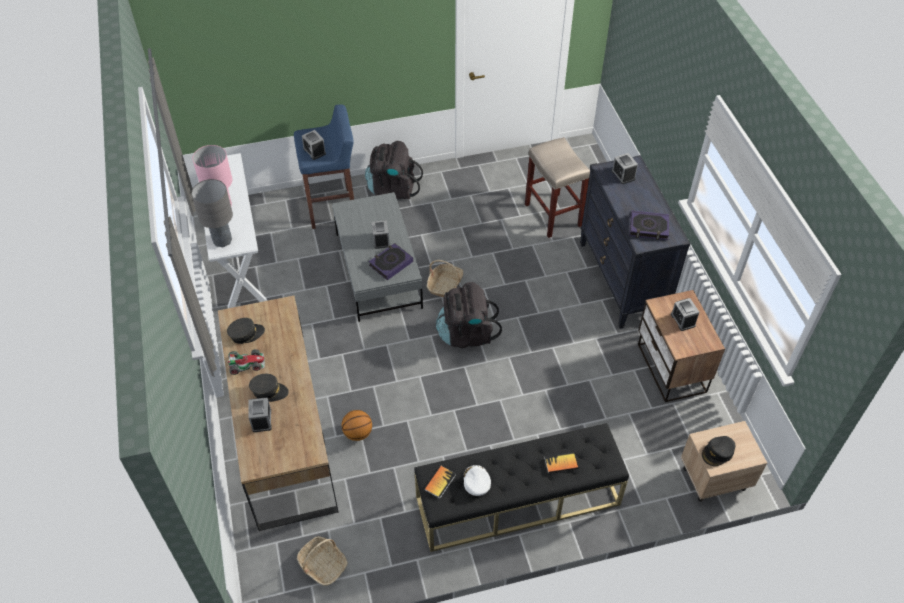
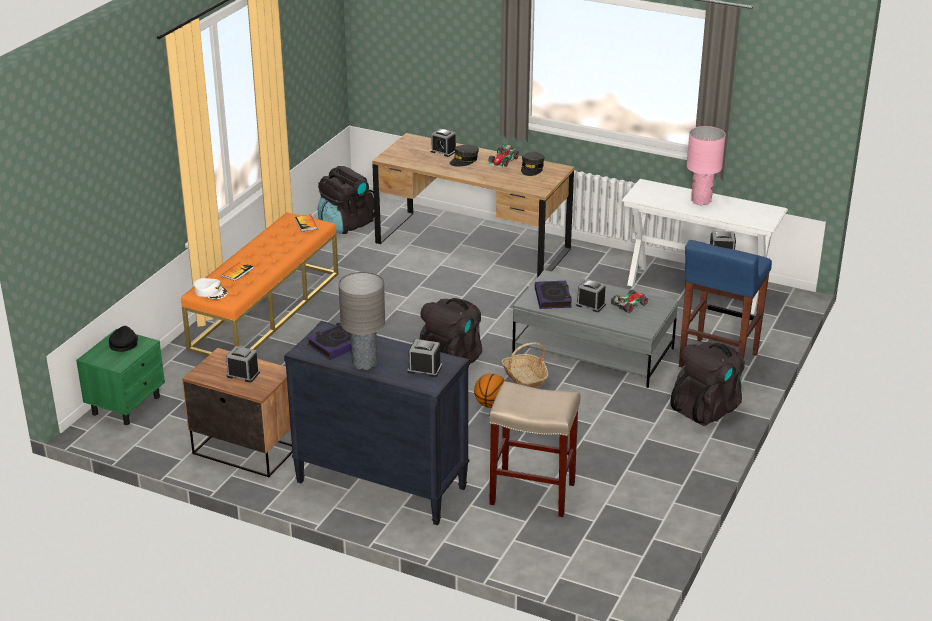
camera: 130 degrees right, 20 degrees down
(222, 241) = (653, 188): grey table lamp -> grey table lamp (364, 363)
(322, 565) = (346, 224): basket -> black backpack
(358, 433) = (428, 273): basketball -> basketball (491, 404)
(360, 222) = (630, 304): none -> toy car
(476, 481) = (283, 236): white cap -> white cap (210, 292)
(517, 501) = (265, 310): black bench -> orange bench
(713, 478) = (127, 405): beige nightstand -> green nightstand

